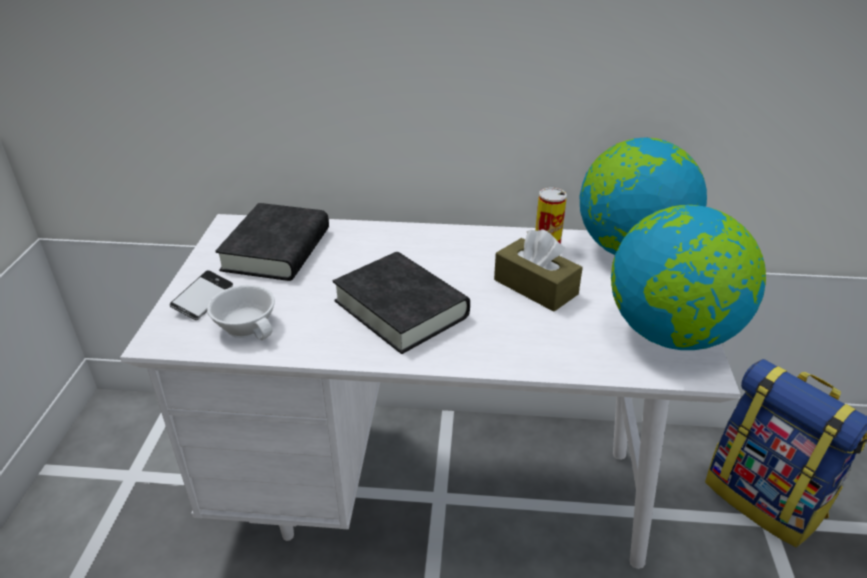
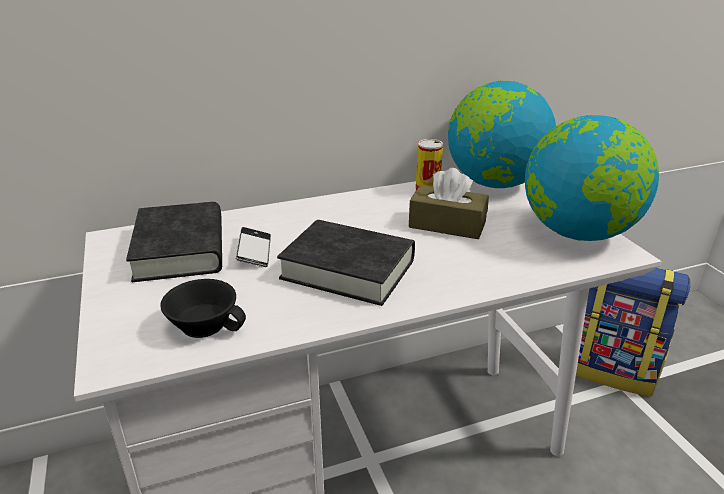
camera: 25 degrees left, 5 degrees down
(203, 299) = (134, 312): phone -> phone (254, 251)
(249, 326) = (207, 323): white cup -> black cup

